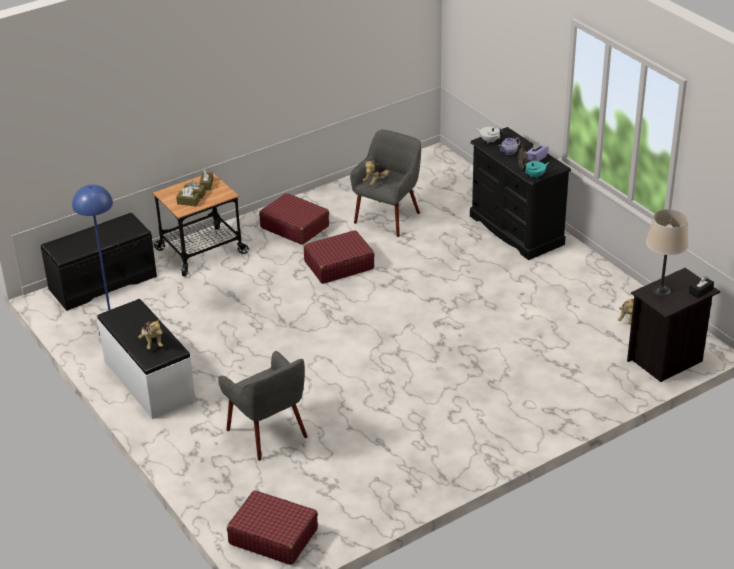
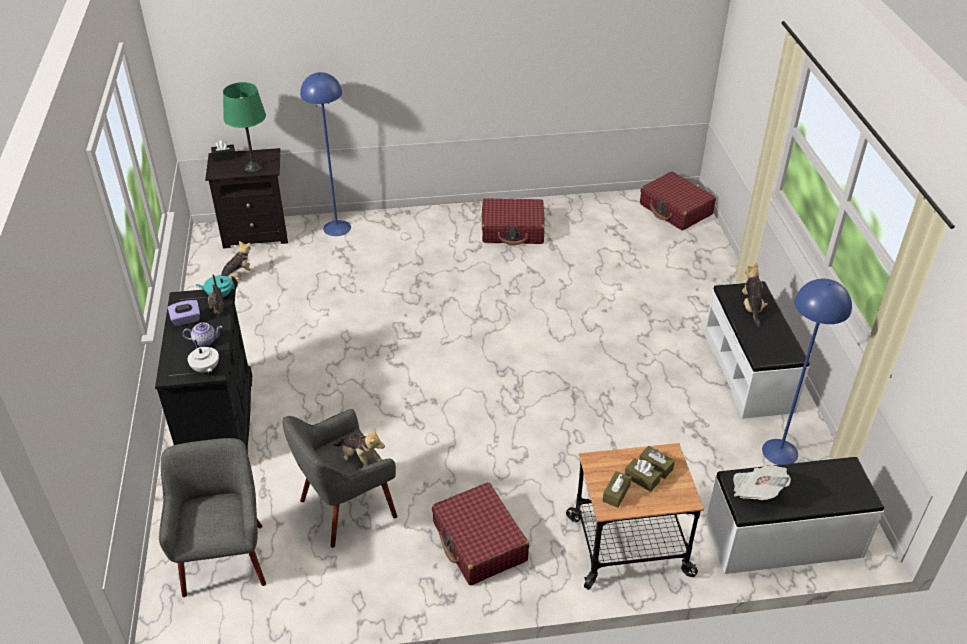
camera: 155 degrees left, 5 degrees up
(102, 282) = (783, 540): black bench -> white bench
(123, 228) = (756, 491): none -> newspaper
(268, 433) = (645, 283): grey armchair -> grey armchair (225, 558)
(338, 265) = (464, 450): red suitcase -> red suitcase (513, 230)
(377, 181) = (360, 459): plush toy -> plush toy turned 60 degrees clockwise
(601, 390) = (337, 228): none -> blue floor lamp
(661, 290) = (253, 167): beige table lamp -> green table lamp

